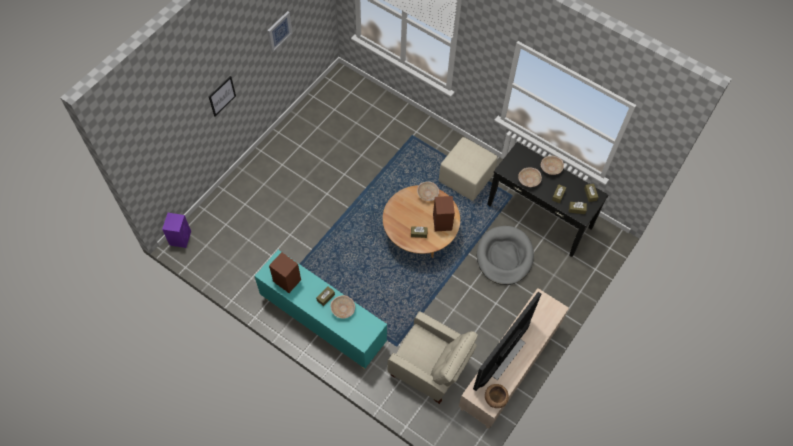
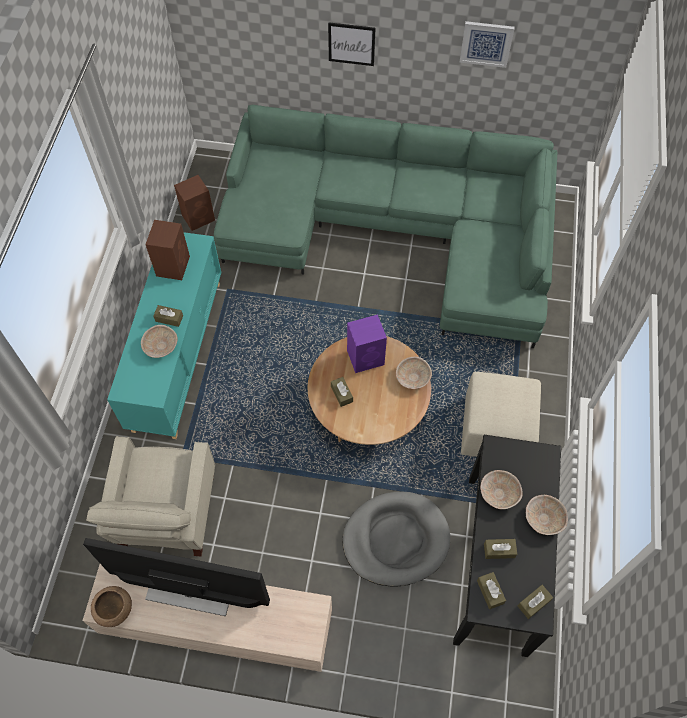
camera: 65 degrees right, 0 degrees up
(180, 237) = (216, 160): purple speaker -> purple speaker (366, 357)
(307, 162) = (396, 232): none -> green sofa
(442, 221) = (378, 415): brown speaker -> brown speaker (199, 217)

